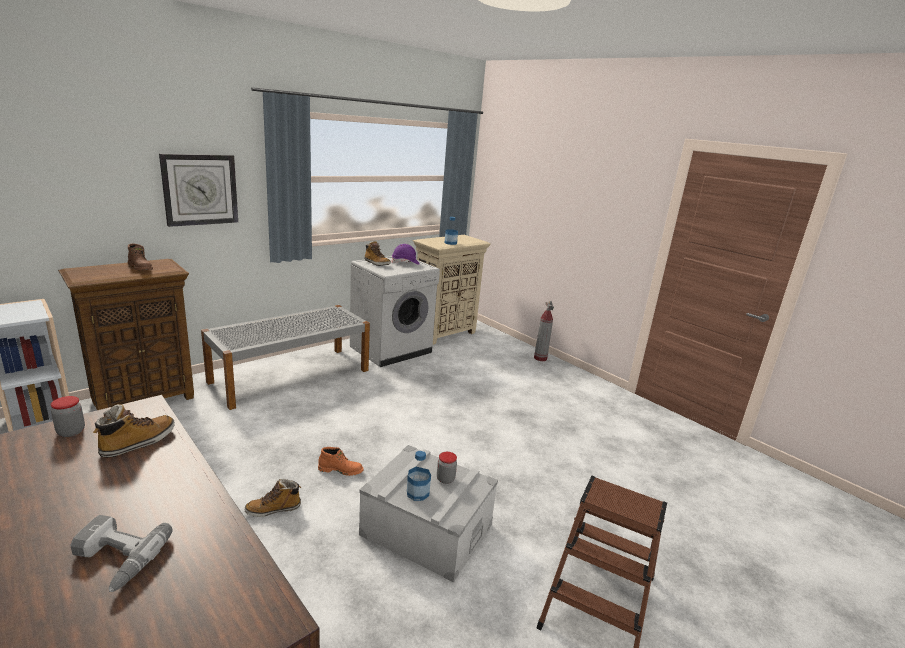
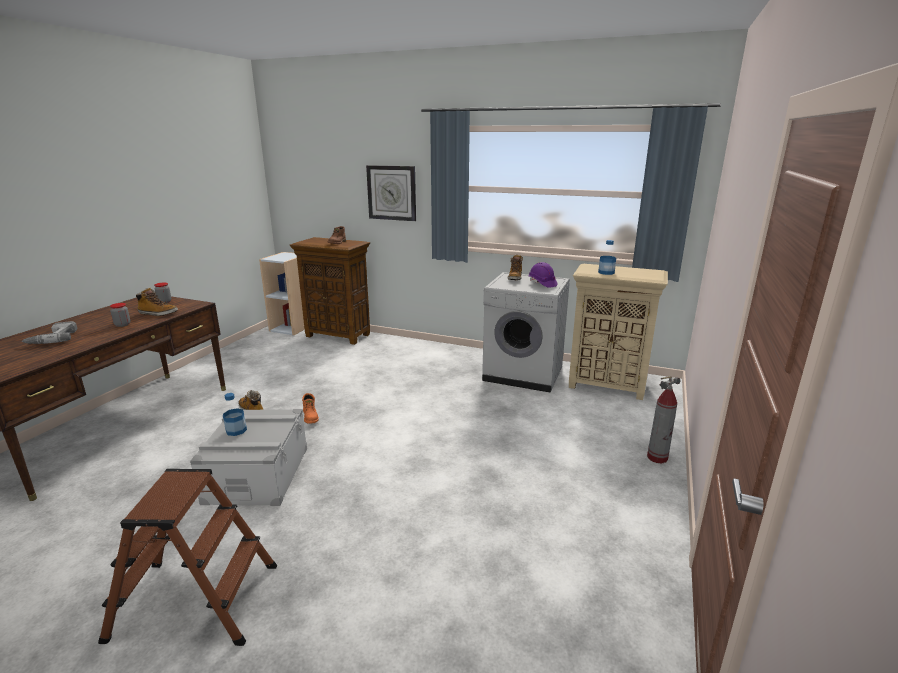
camera: 65 degrees right, 0 degrees up
(290, 376) = (419, 357): grey bench -> none
(445, 479) = (261, 436): jar -> jar (122, 324)

